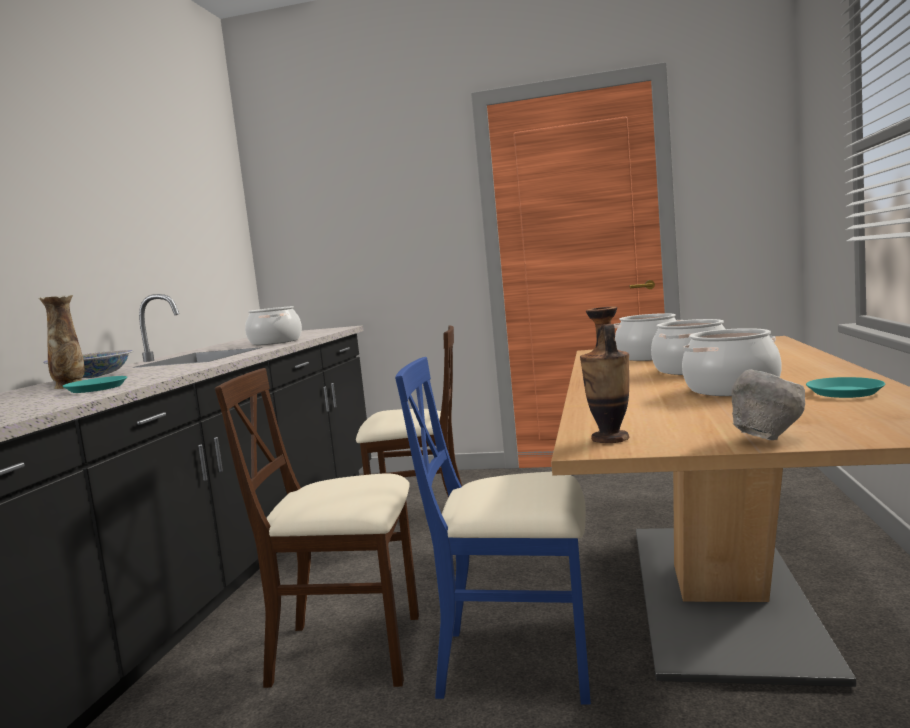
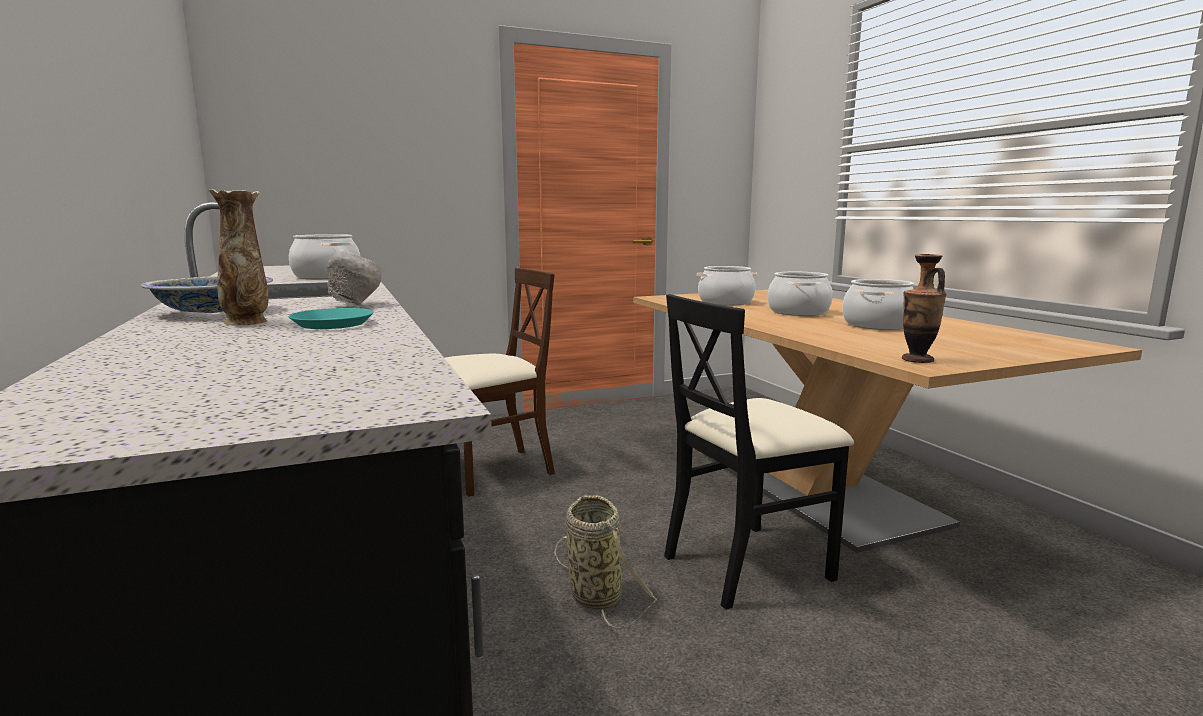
camera: 35 degrees left, 5 degrees up
(349, 650) = (593, 594): beige chair -> basket
(518, 661) = (747, 564): blue chair -> black chair
(767, 439) = (1013, 354): grey bowl -> grey bowl (355, 305)
(844, 392) = (956, 326): turquoise plate -> none

